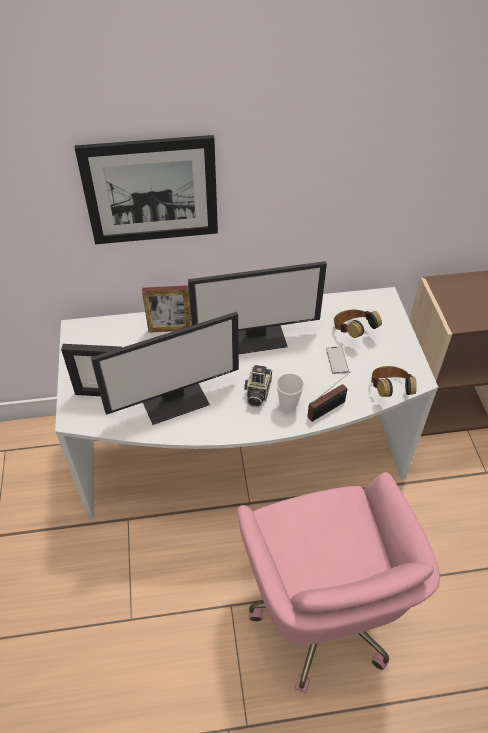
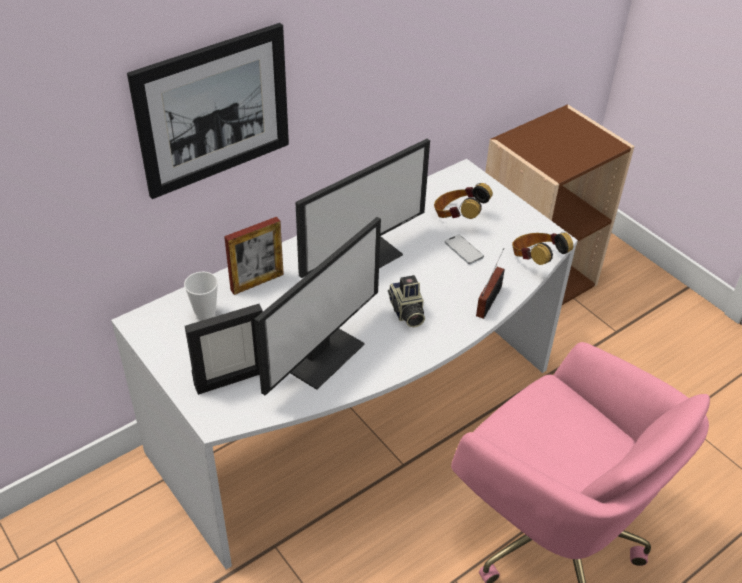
camera: 30 degrees left, 5 degrees down
(288, 406) = (448, 313): cup -> cup (205, 314)

